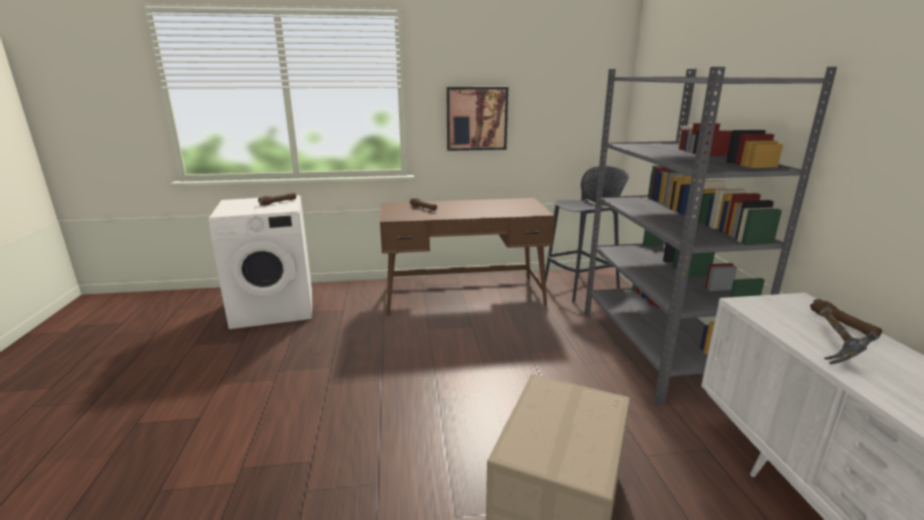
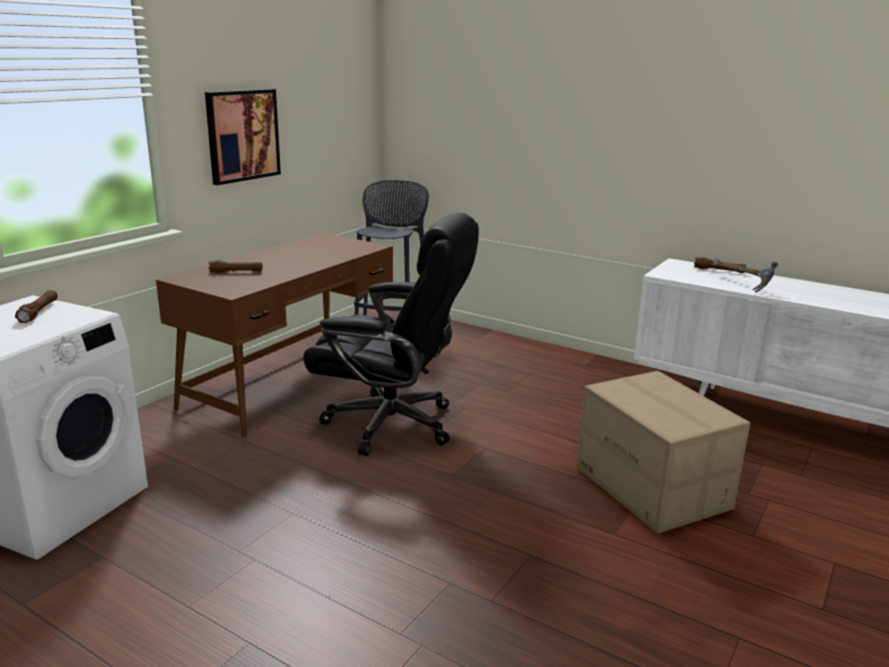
camera: 50 degrees left, 0 degrees up
(467, 345) = (391, 424): none -> black office chair
(656, 349) = (532, 358): grey bookcase -> none

